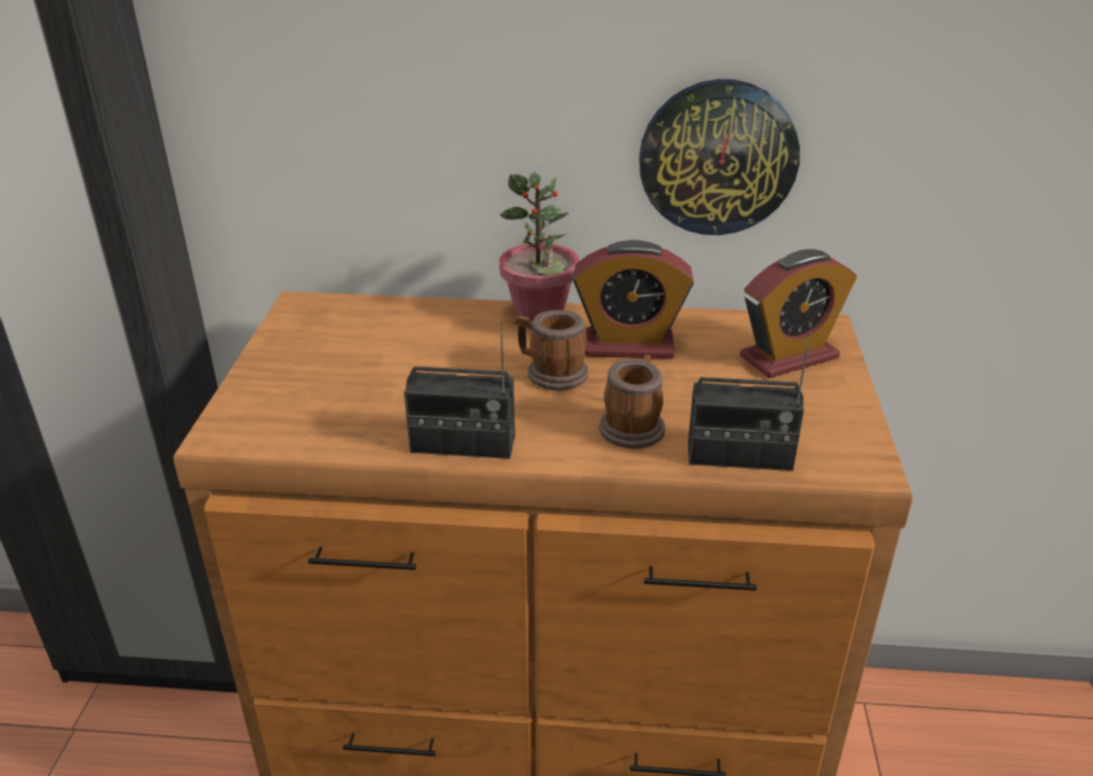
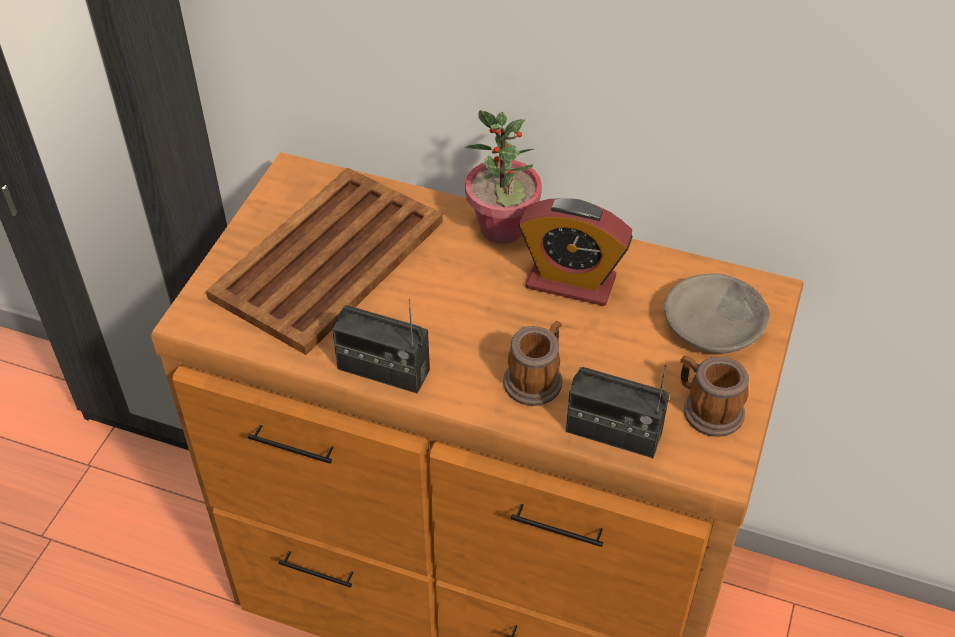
camera: 15 degrees right, 15 degrees up
(363, 365) = (326, 260): none -> brown tray
(550, 373) = (486, 302): mug -> mug (707, 409)
(718, 157) = (687, 120): wall clock -> none
(789, 357) = (714, 326): alarm clock -> grey bowl

